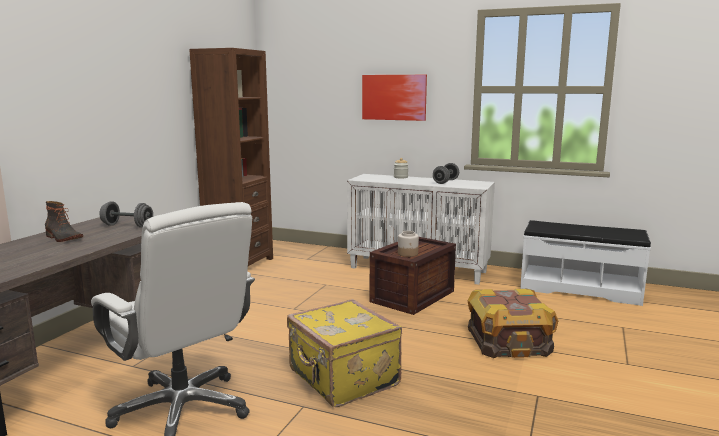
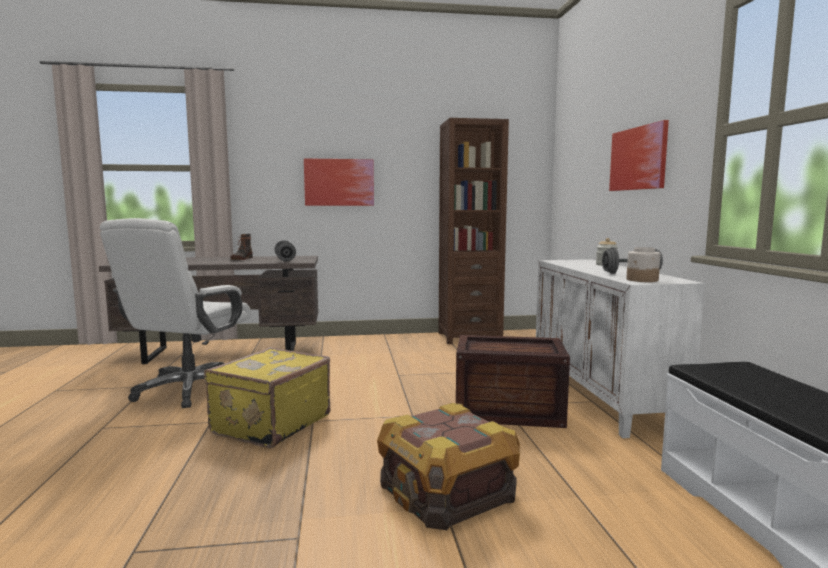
camera: 60 degrees right, 5 degrees down
(108, 117) = (339, 182): none -> picture
(408, 254) = (490, 348): jar -> jar (642, 280)

